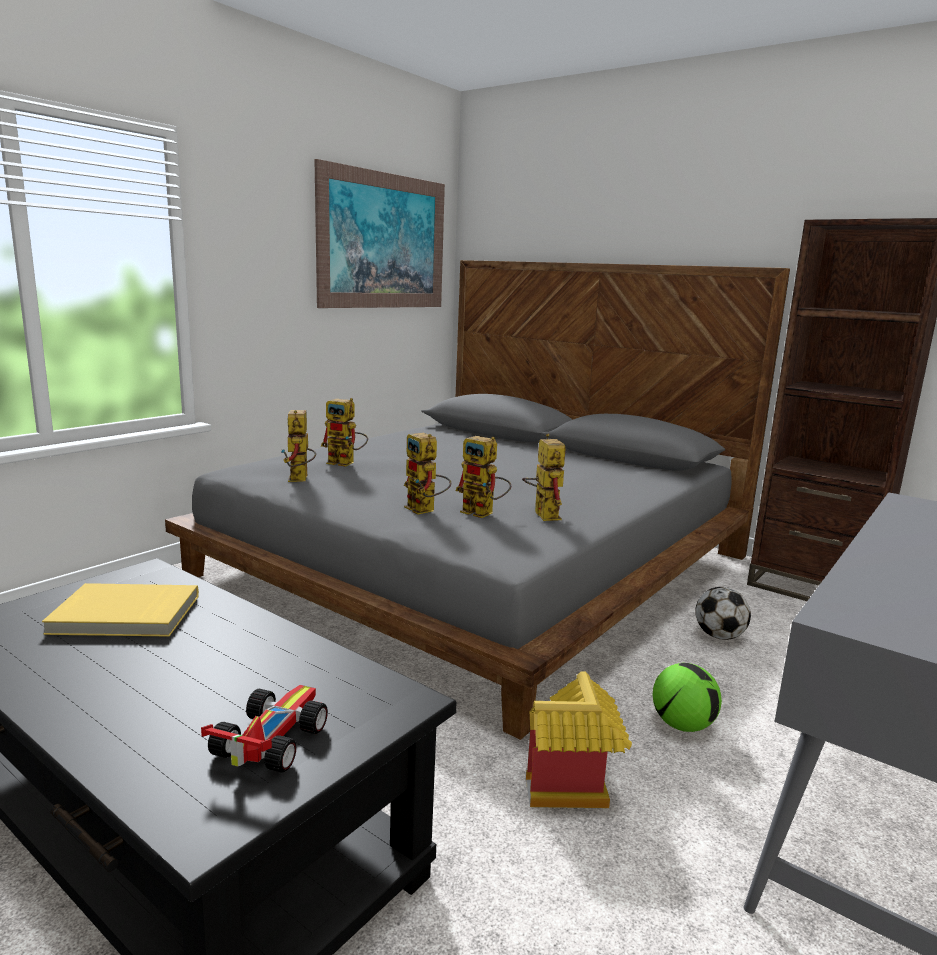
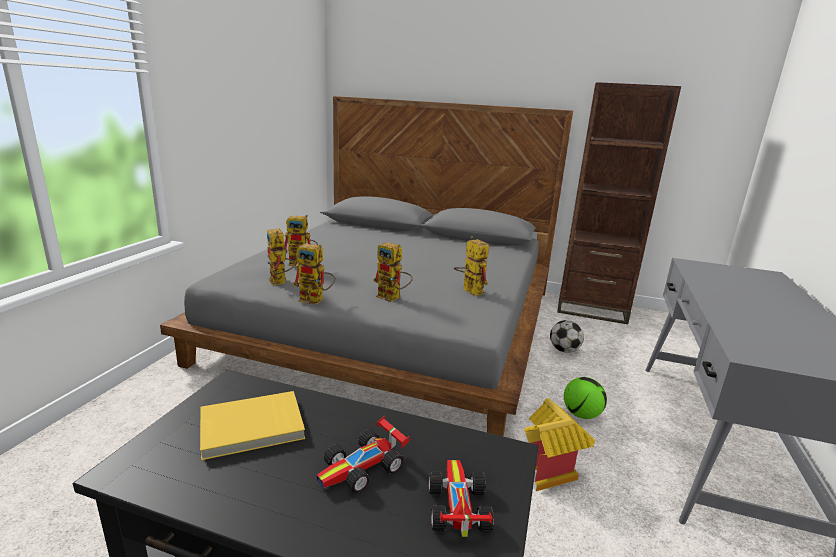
camera: 20 degrees left, 5 degrees up
(203, 677) = (363, 468): none -> toy car
(384, 241) = (284, 83): picture -> none
(484, 513) = (432, 295): toy robot -> toy robot (316, 300)

